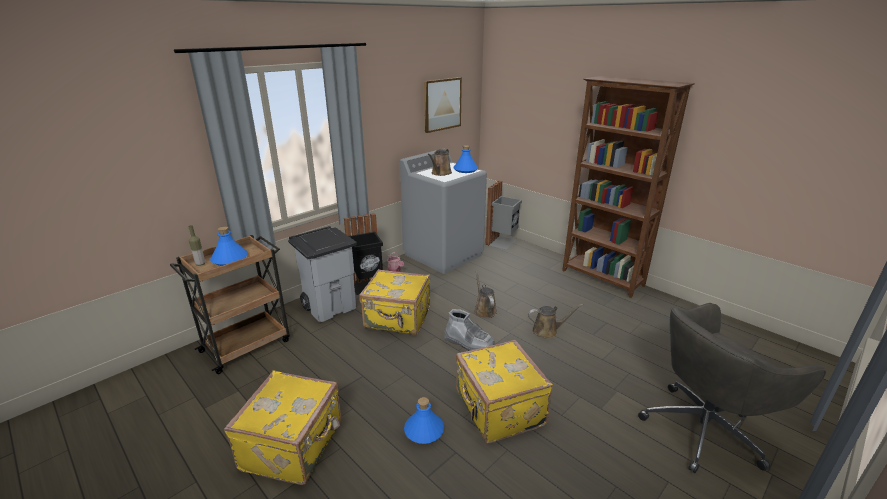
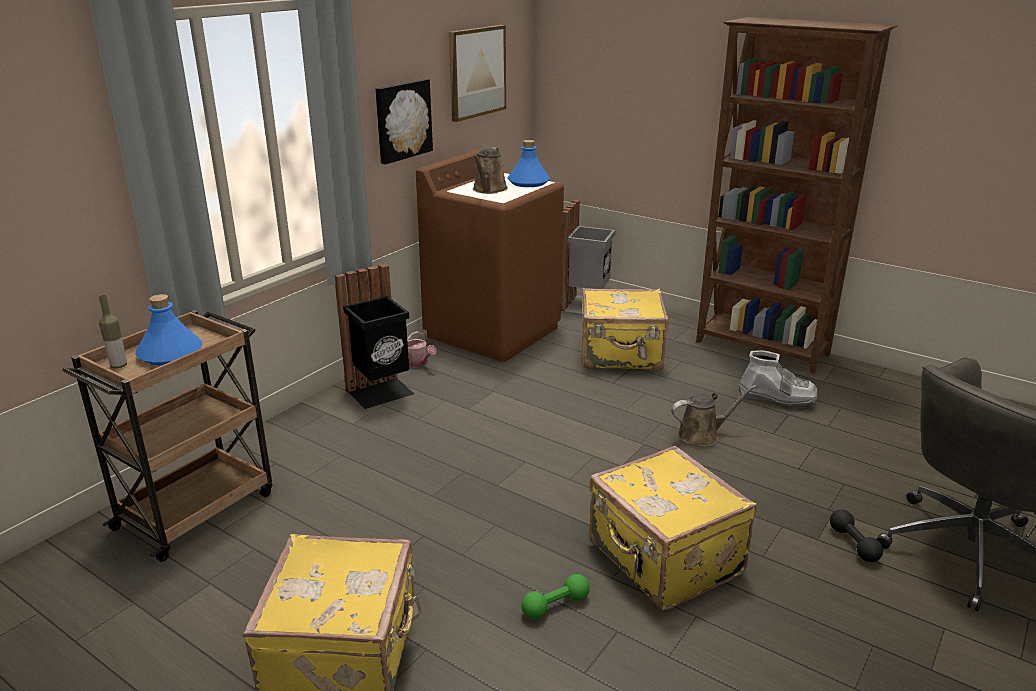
camera: 10 degrees left, 0 degrees up
(330, 307) = (325, 432): grey trash can -> none
(392, 131) = (402, 120): none -> picture
(397, 319) = (451, 441): yellow suitcase -> yellow suitcase (621, 355)
(424, 430) = (555, 605): blue bottle -> green dumbbell
(443, 254) = (493, 331): grey washing machine -> brown washing machine
(469, 342) = (583, 465): grey boot -> grey boot (777, 398)
(484, 310) = (591, 413): brown watering can -> none
(623, 414) = (853, 544): none -> black dumbbell

